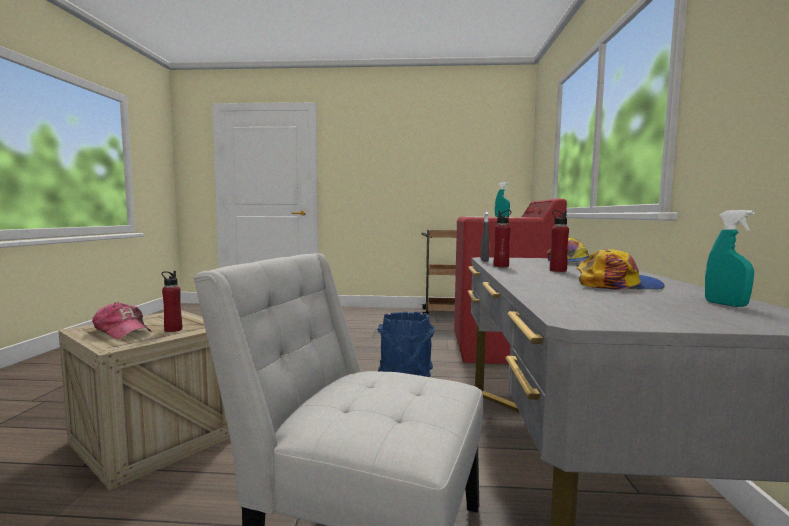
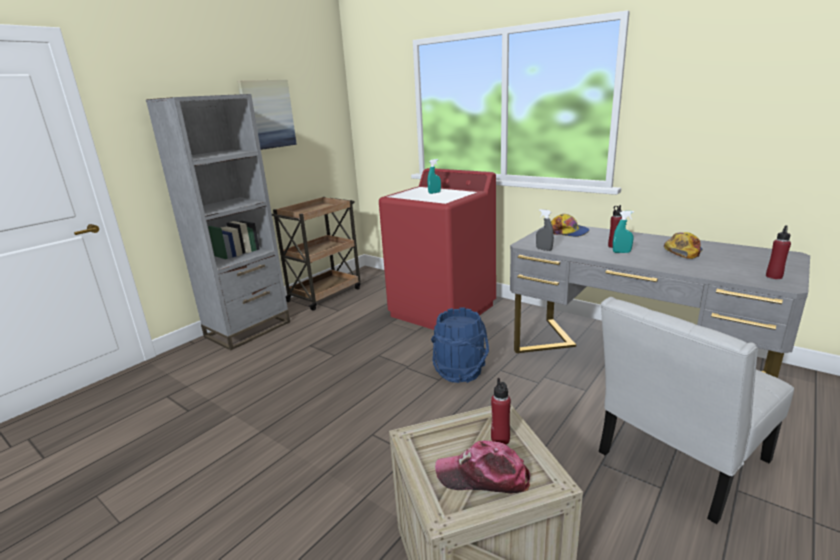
camera: 55 degrees left, 15 degrees up
(123, 331) = (483, 477): cap -> cap turned 150 degrees counterclockwise
(373, 312) = (248, 329): none -> grey bookcase
(440, 156) = (267, 114): none -> picture
(501, 266) = (581, 253): red bottle -> red bottle (774, 276)
(725, 304) = (745, 252): turquoise spray bottle -> turquoise spray bottle (621, 252)

